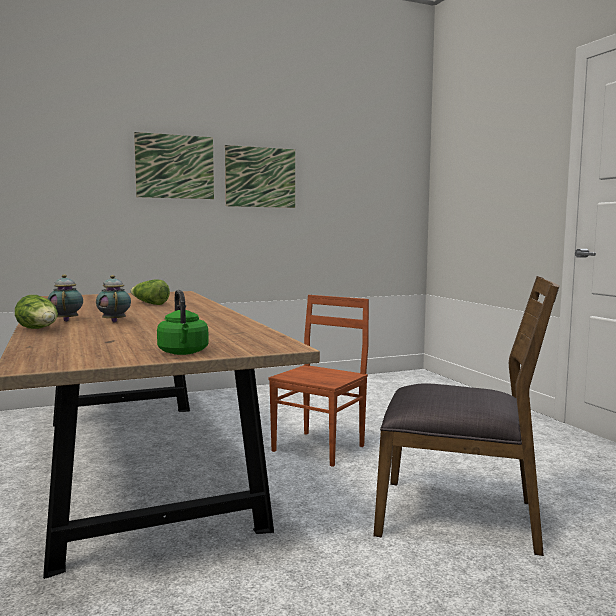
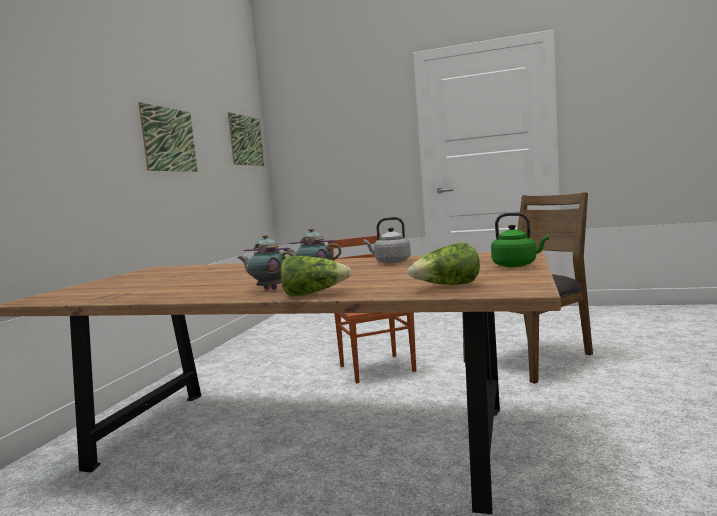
camera: 50 degrees left, 0 degrees up
(149, 304) = (216, 273): lettuce -> lettuce (447, 286)
(175, 166) = (99, 123): picture -> picture (246, 140)
(211, 324) = (390, 262): none -> grey kettle

